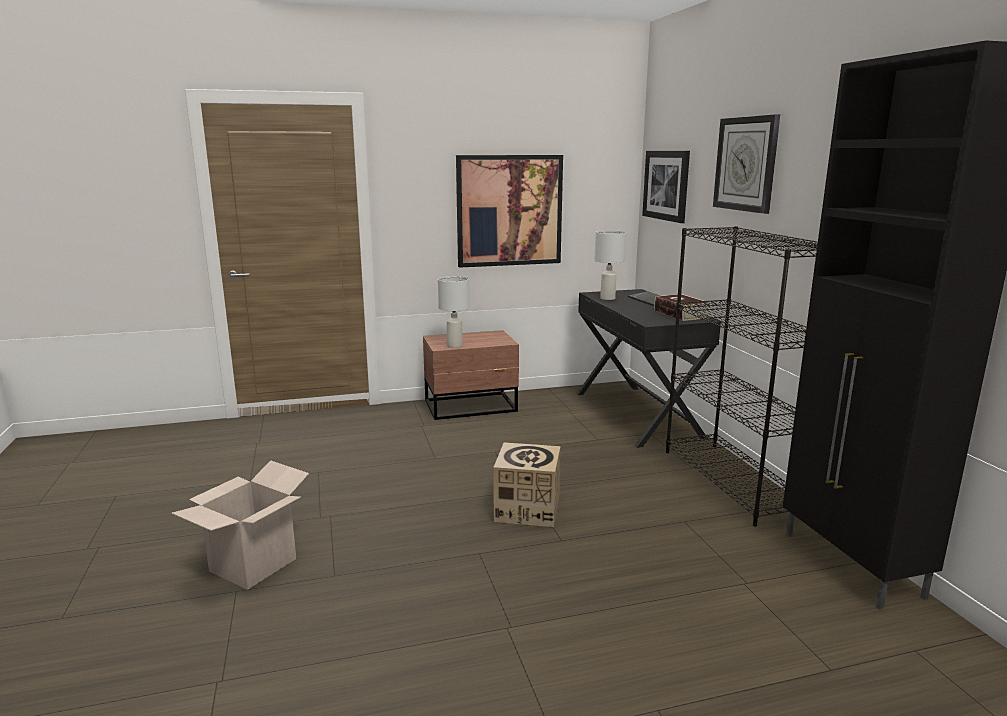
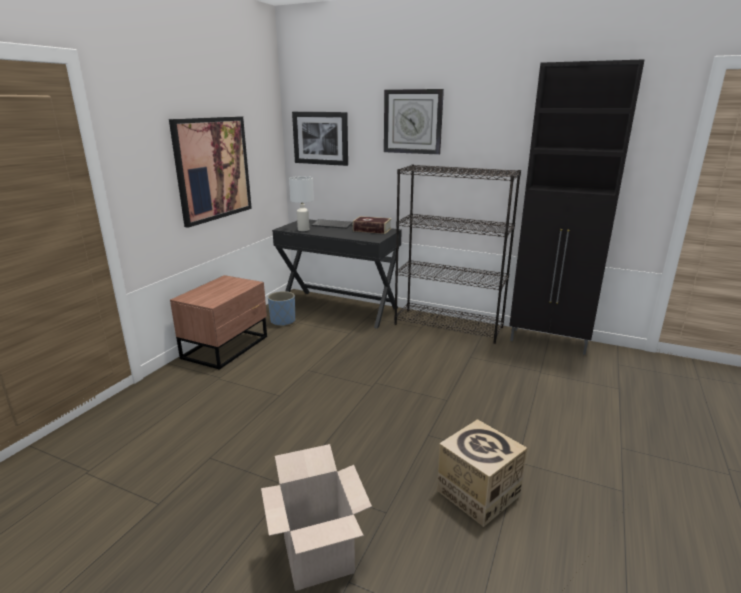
camera: 50 degrees left, 5 degrees up
(454, 346) = (220, 298): white table lamp -> none
(527, 509) = (398, 394): cardboard box -> cardboard box (477, 493)
(557, 404) = (283, 321): none -> blue planter

